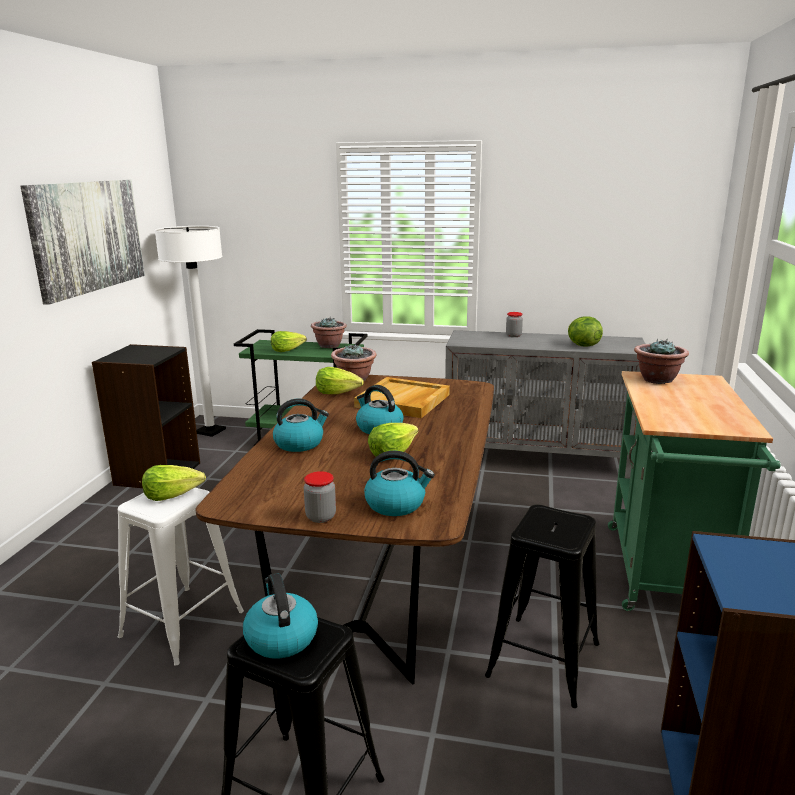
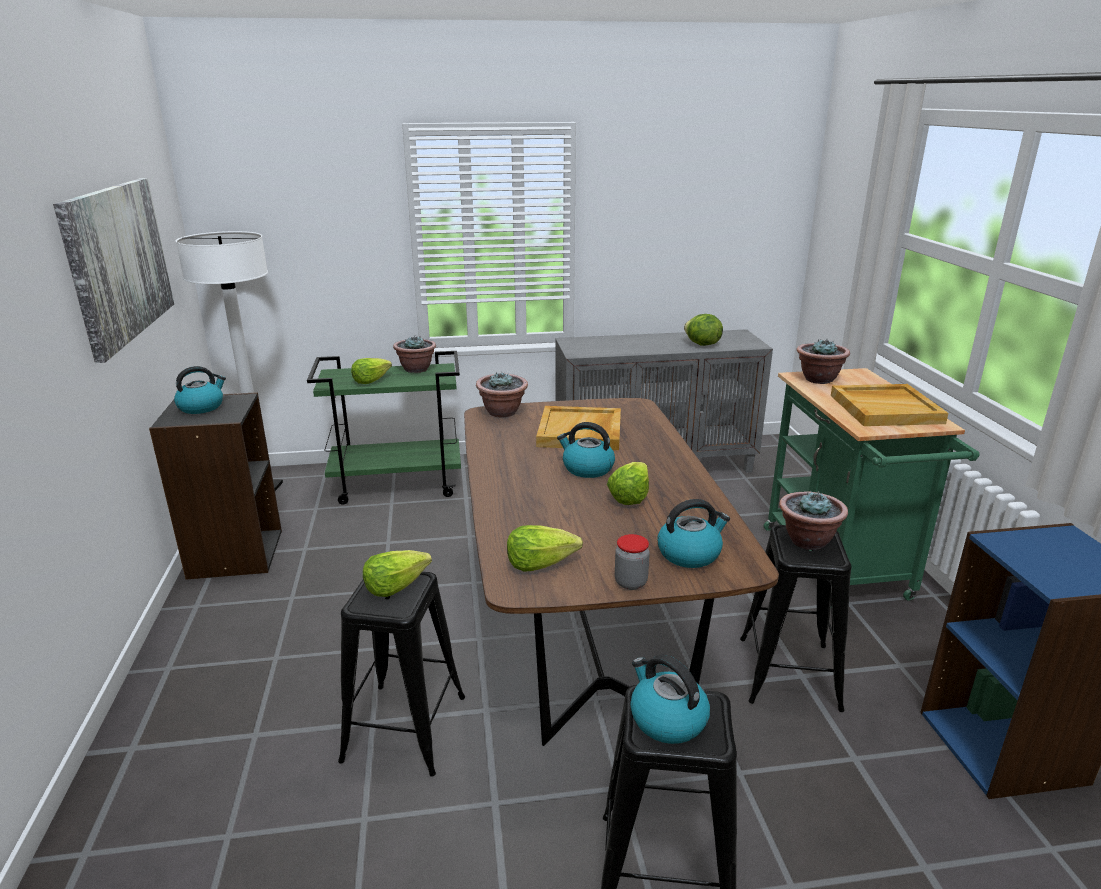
camera: 20 degrees left, 5 degrees up
(182, 624) = (404, 728): white stool -> black stool
(300, 443) = (522, 500): kettle -> kettle (202, 407)
(338, 393) = (500, 431): lettuce -> lettuce (540, 563)
(513, 335) = (624, 339): jar -> none
(555, 522) = (807, 540): none -> potted plant
(702, 410) = (886, 409): none -> beige tray

